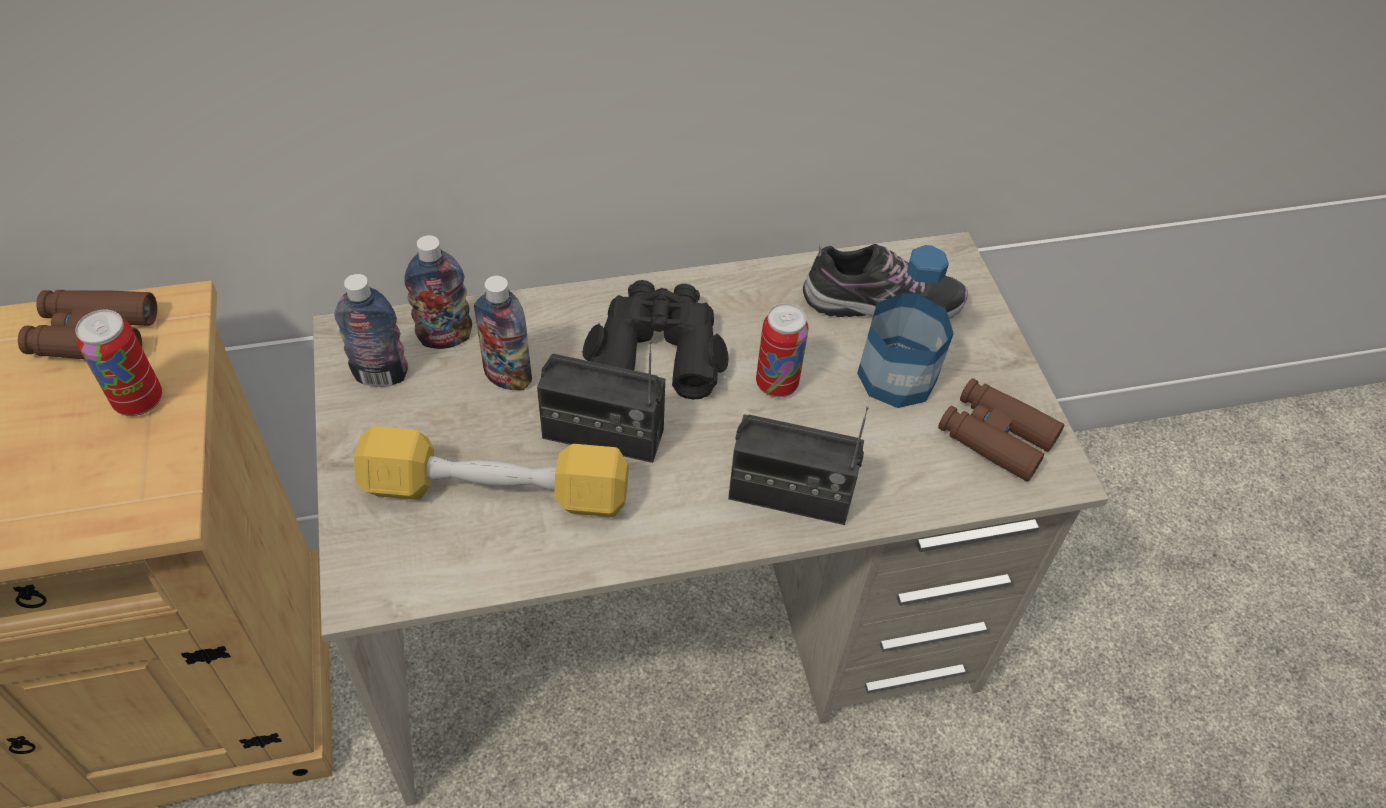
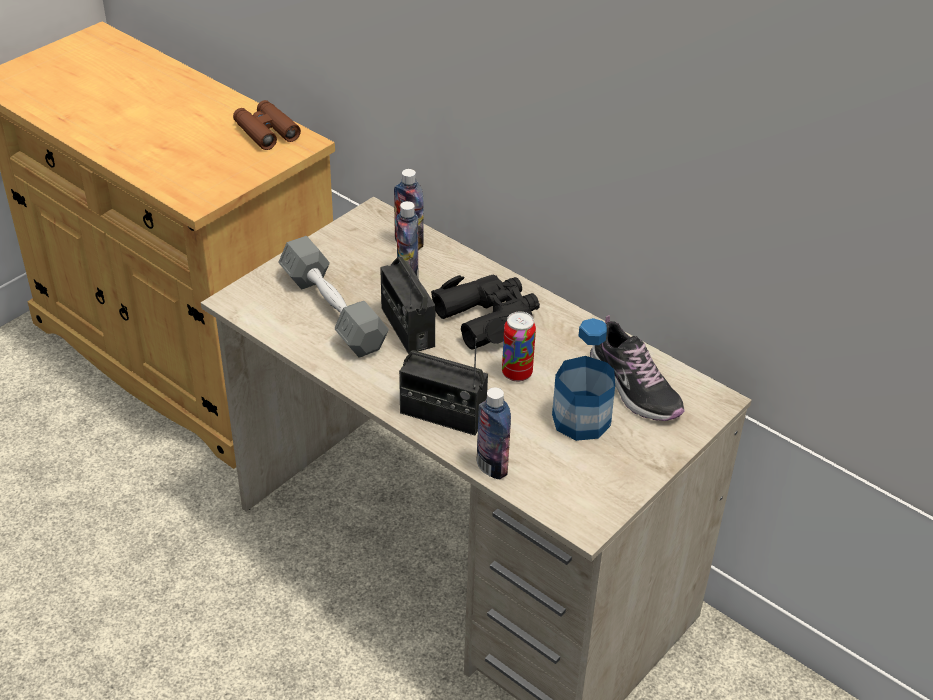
camera: 55 degrees right, 10 degrees down
(139, 401) = (245, 164): can -> none
(381, 375) = (361, 236): bottle -> bottle (492, 467)
(496, 491) = (332, 311): yellow dumbbell -> grey dumbbell
(789, 495) = (442, 415): radio -> radio turned 45 degrees counterclockwise
(995, 437) = (583, 482): brown binoculars -> none

